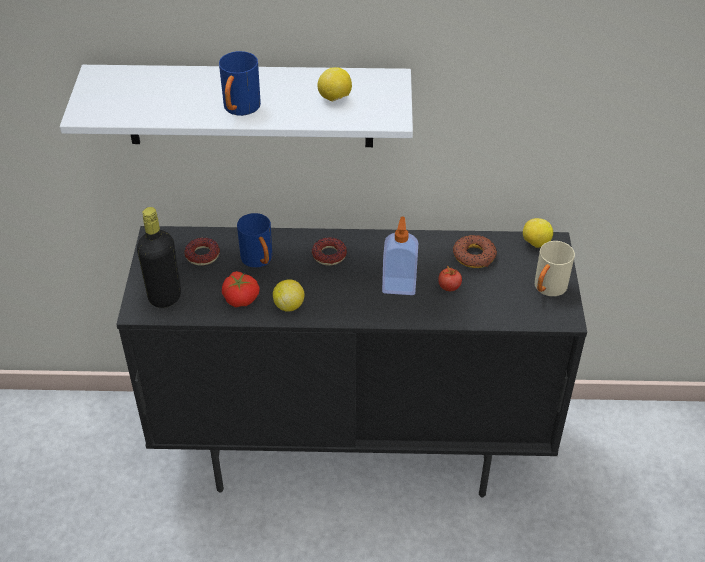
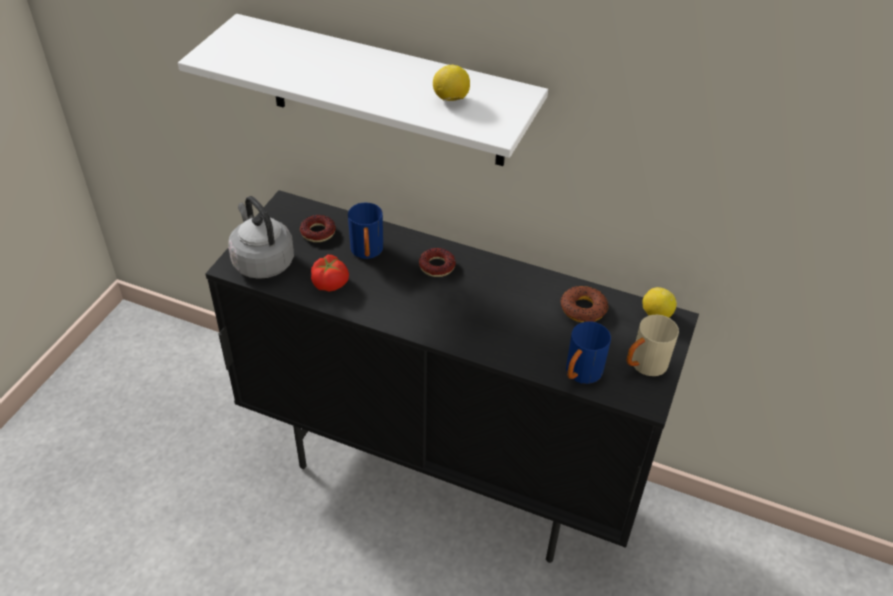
camera: 20 degrees right, 0 degrees up
(165, 297) = (262, 261): black bottle -> grey kettle
(239, 110) = (350, 87): blue mug -> blue mug (580, 375)
(289, 305) = (371, 303): lemon -> none
(399, 285) = (490, 316): soap dispenser -> none
(449, 287) = (540, 333): tomato -> none

